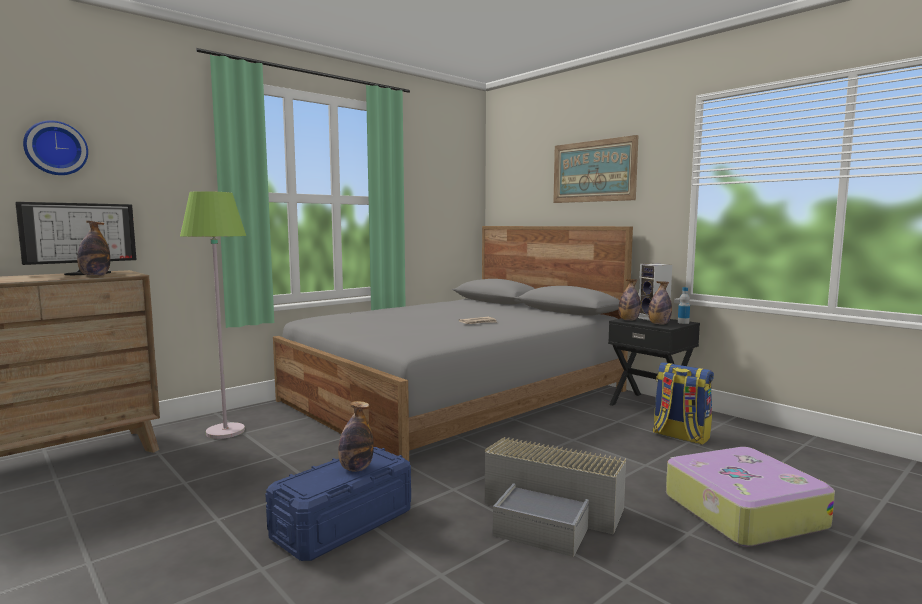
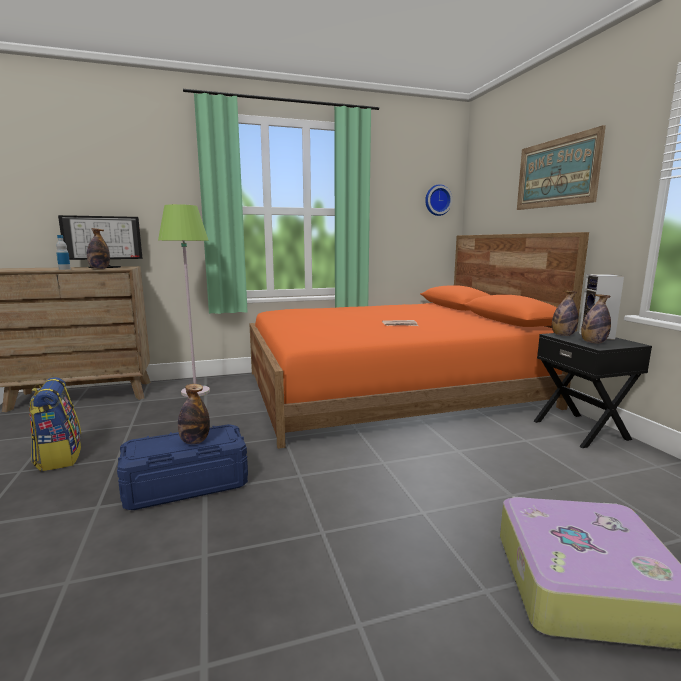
camera: 25 degrees right, 5 degrees up
(56, 148) = (88, 176): wall clock -> wall clock (437, 200)
(457, 396) = (391, 389): grey bed -> orange bed
(551, 514) = (359, 524): grey storage box -> none
(680, 436) = (585, 471): backpack -> backpack (59, 457)
(683, 322) = (628, 343): bottle -> bottle (64, 269)

